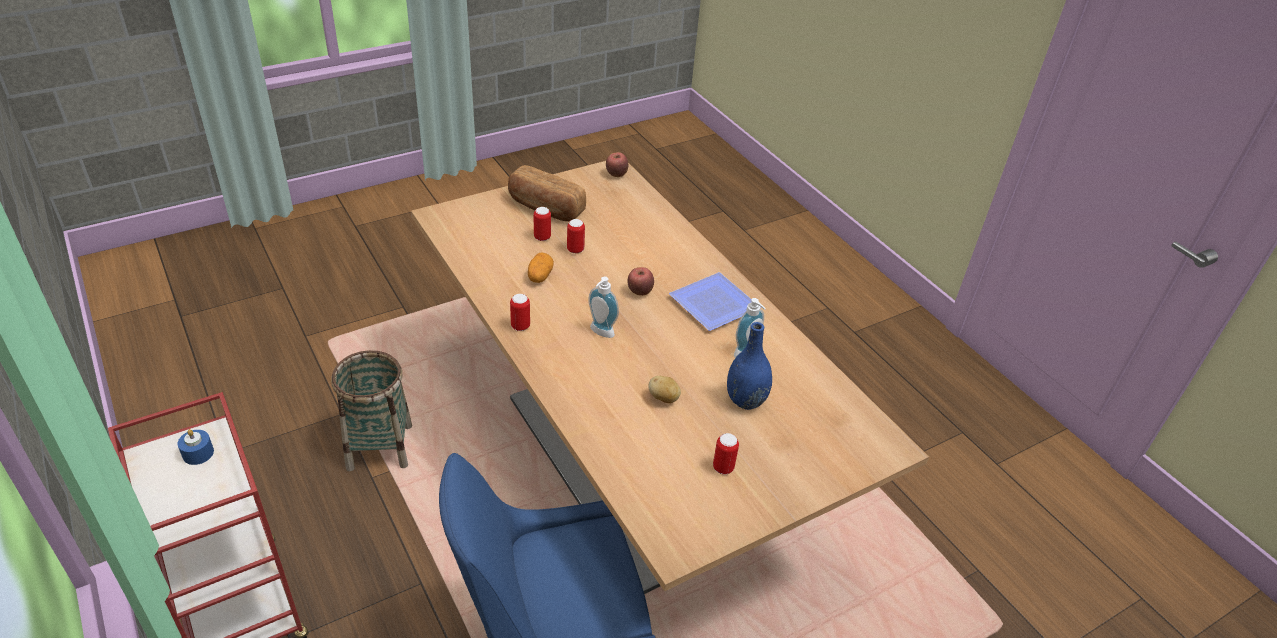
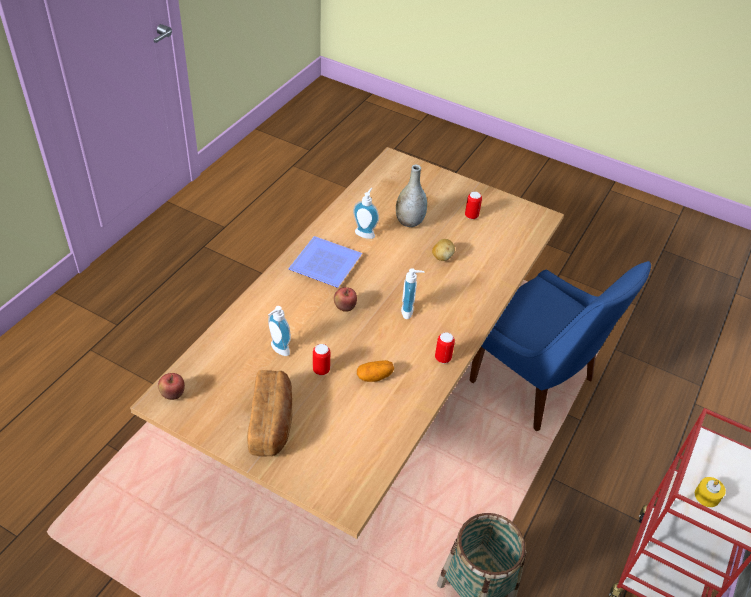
camera: 120 degrees left, 5 degrees up
(198, 453) = (707, 496): blue candle -> yellow candle
(542, 237) = (321, 401): can -> none
(619, 235) = (278, 350): none -> soap dispenser
(745, 400) = (409, 222): blue vase -> grey vase

